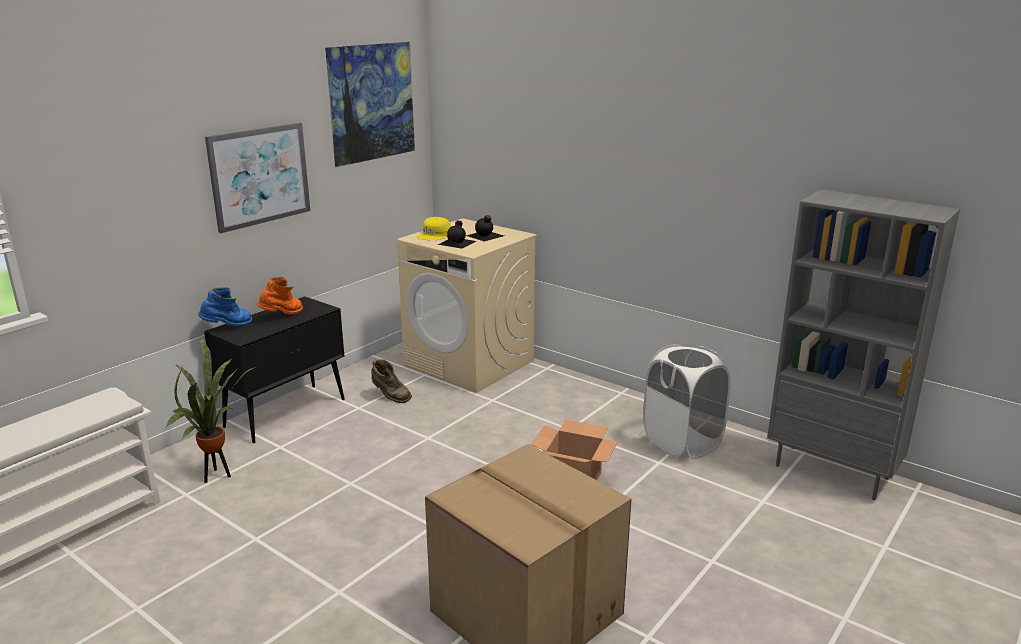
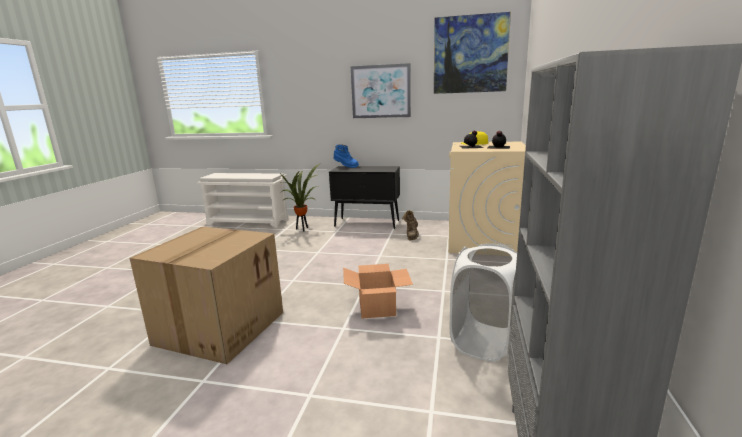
camera: 65 degrees right, 5 degrees down
(282, 316) = (370, 168): orange boot -> none

